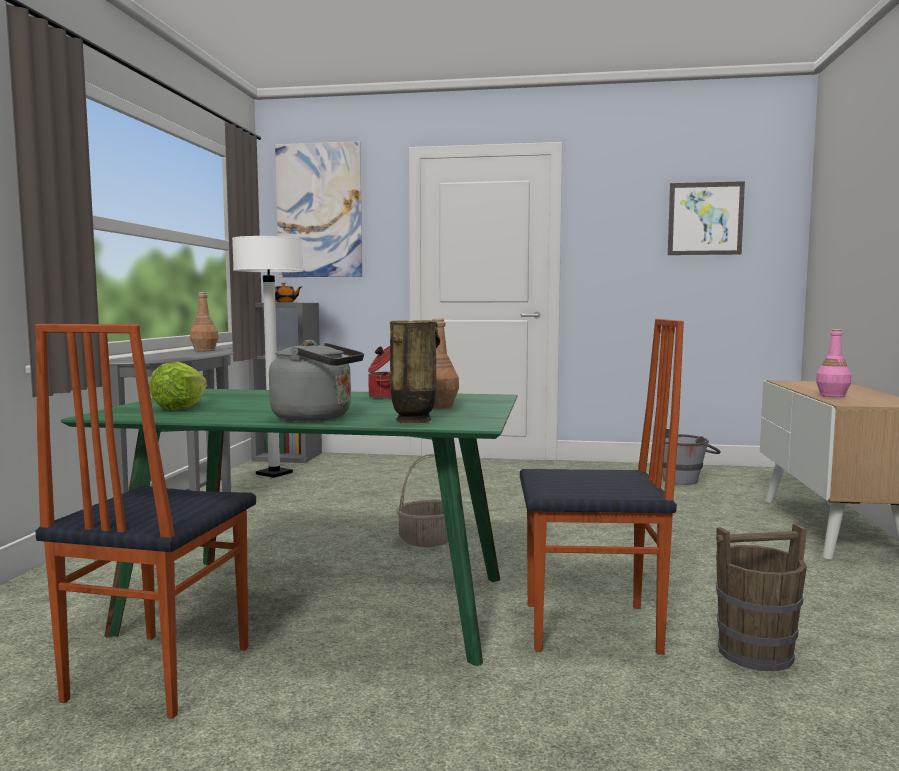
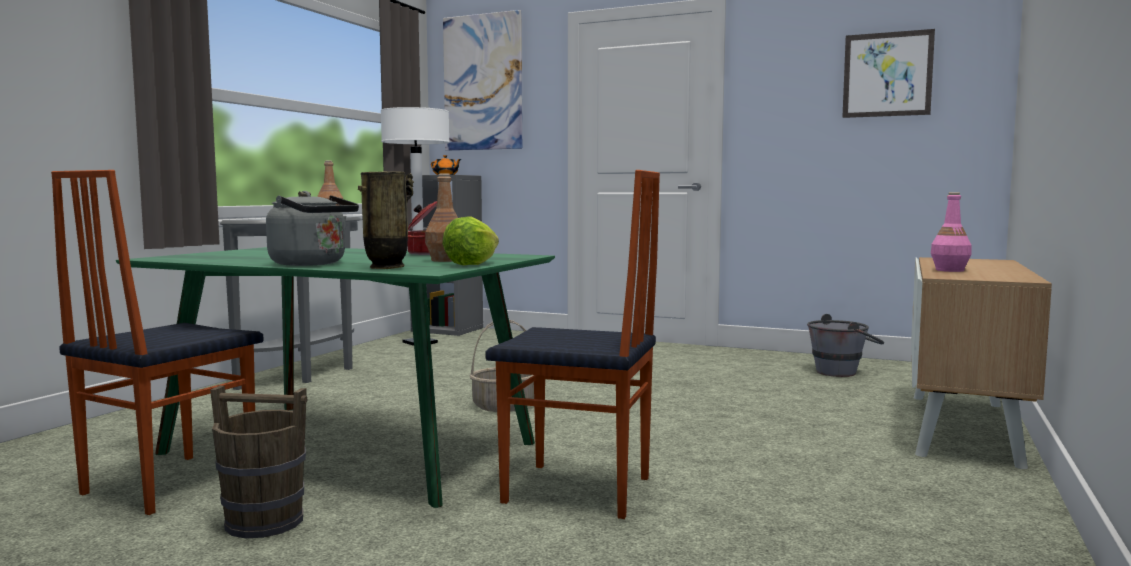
camera: 15 degrees right, 0 degrees up
(180, 407) = (226, 256): lettuce -> lettuce (472, 264)
(754, 653) = (721, 528): brown bucket -> brown bucket (264, 522)

